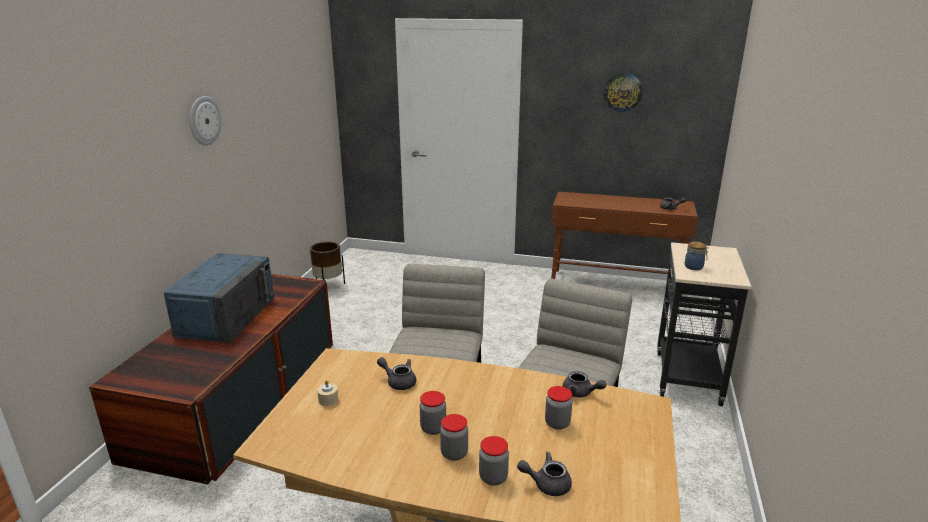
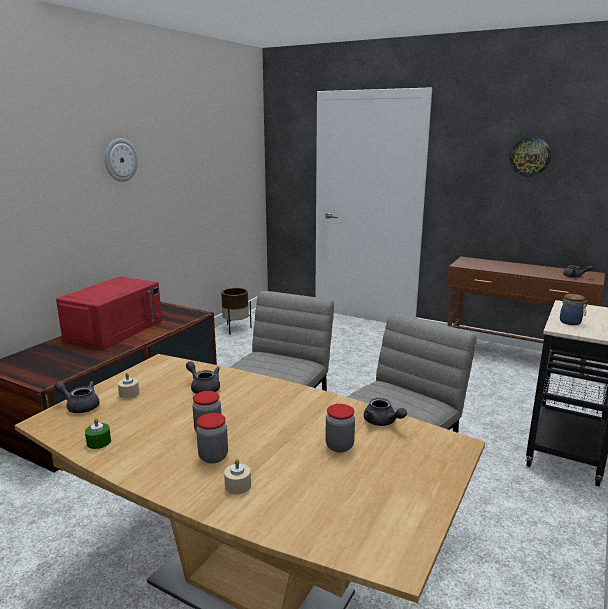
camera: 15 degrees right, 5 degrees down
(226, 315) = (115, 330): blue microwave -> red microwave
(335, 458) = (99, 442): none -> green candle
(493, 477) = (238, 485): jar -> beige candle
(546, 484) = (291, 502): grey teapot -> grey teapot (80, 406)

